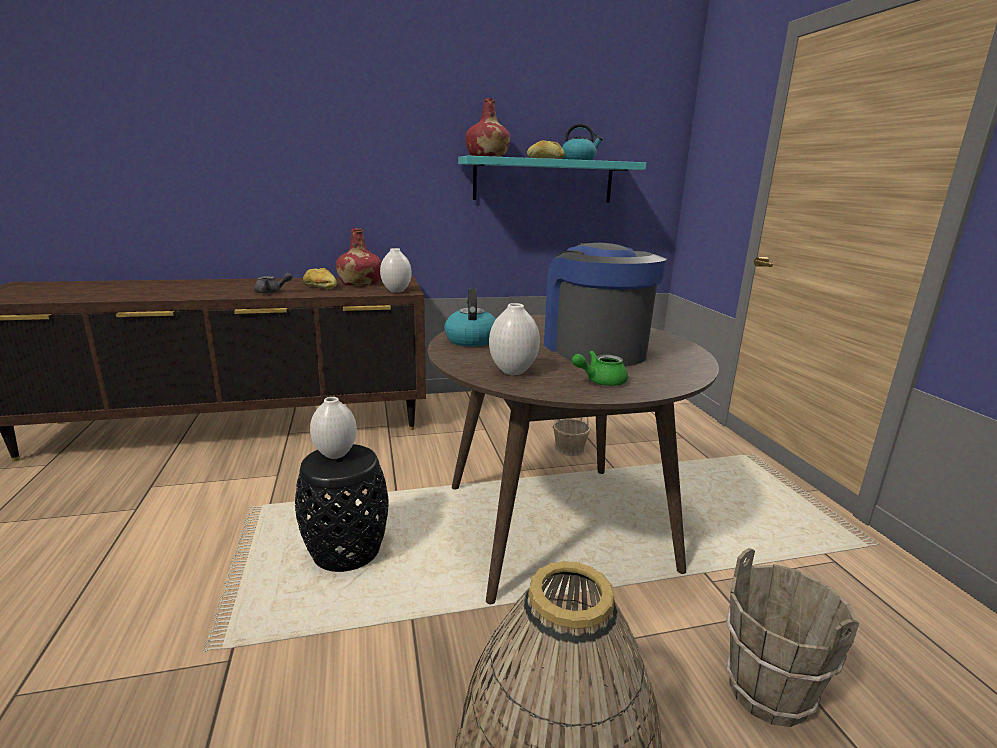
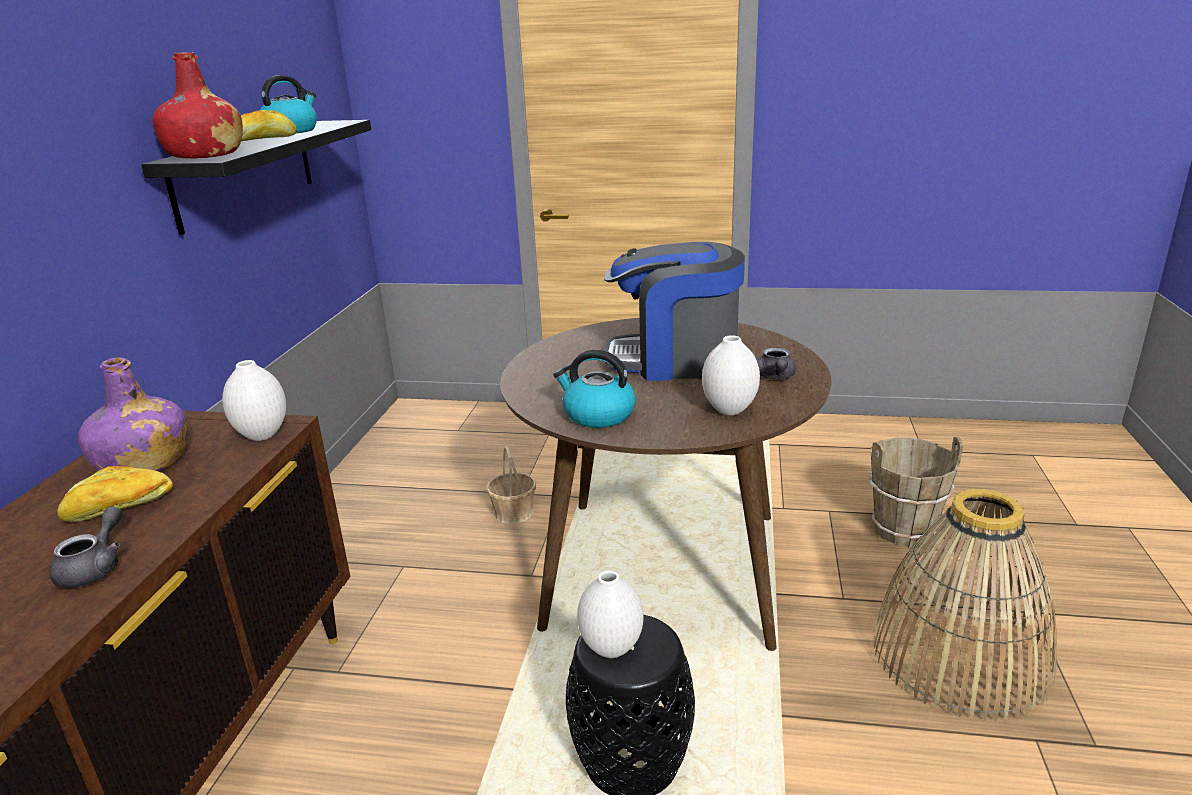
camera: 65 degrees left, 5 degrees up
(359, 283) = (143, 464): red bottle -> purple bottle
(544, 180) = (246, 173): turquoise shelf -> black shelf
(600, 381) = (774, 377): green teapot -> grey teapot

